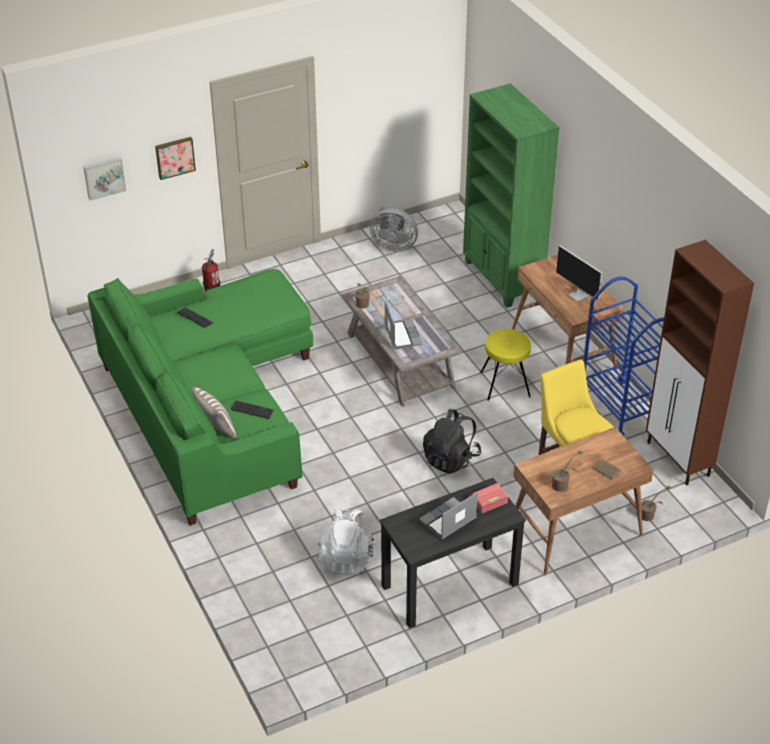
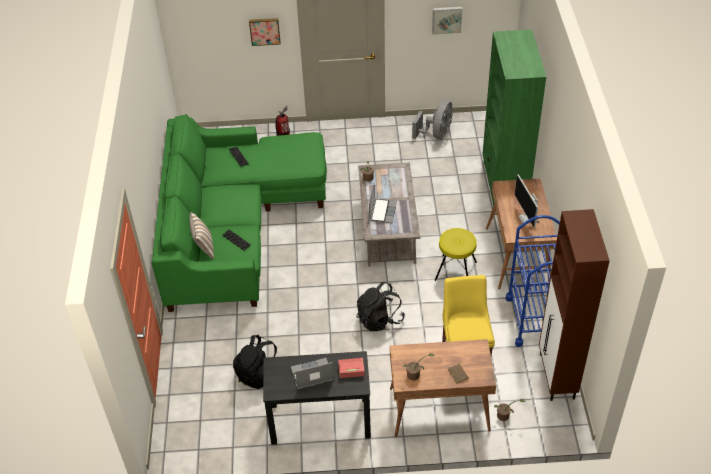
camera: 25 degrees right, 5 degrees up
(104, 177) = (208, 35): picture -> picture (446, 19)
(346, 558) = (259, 373): white backpack -> black backpack
(393, 245) = (436, 134): grey fan -> grey fan turned 105 degrees counterclockwise

